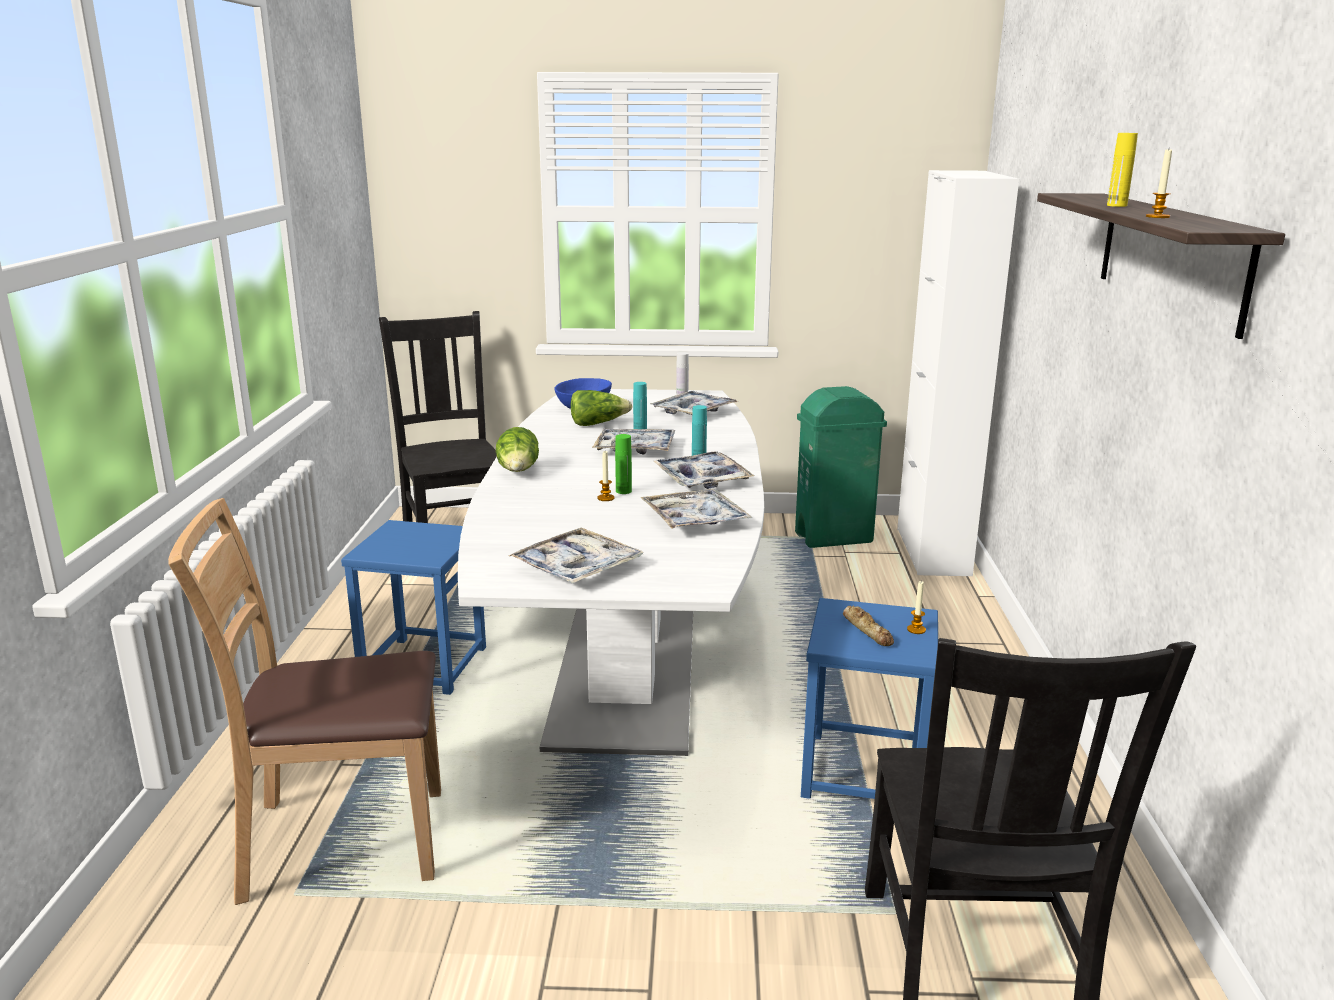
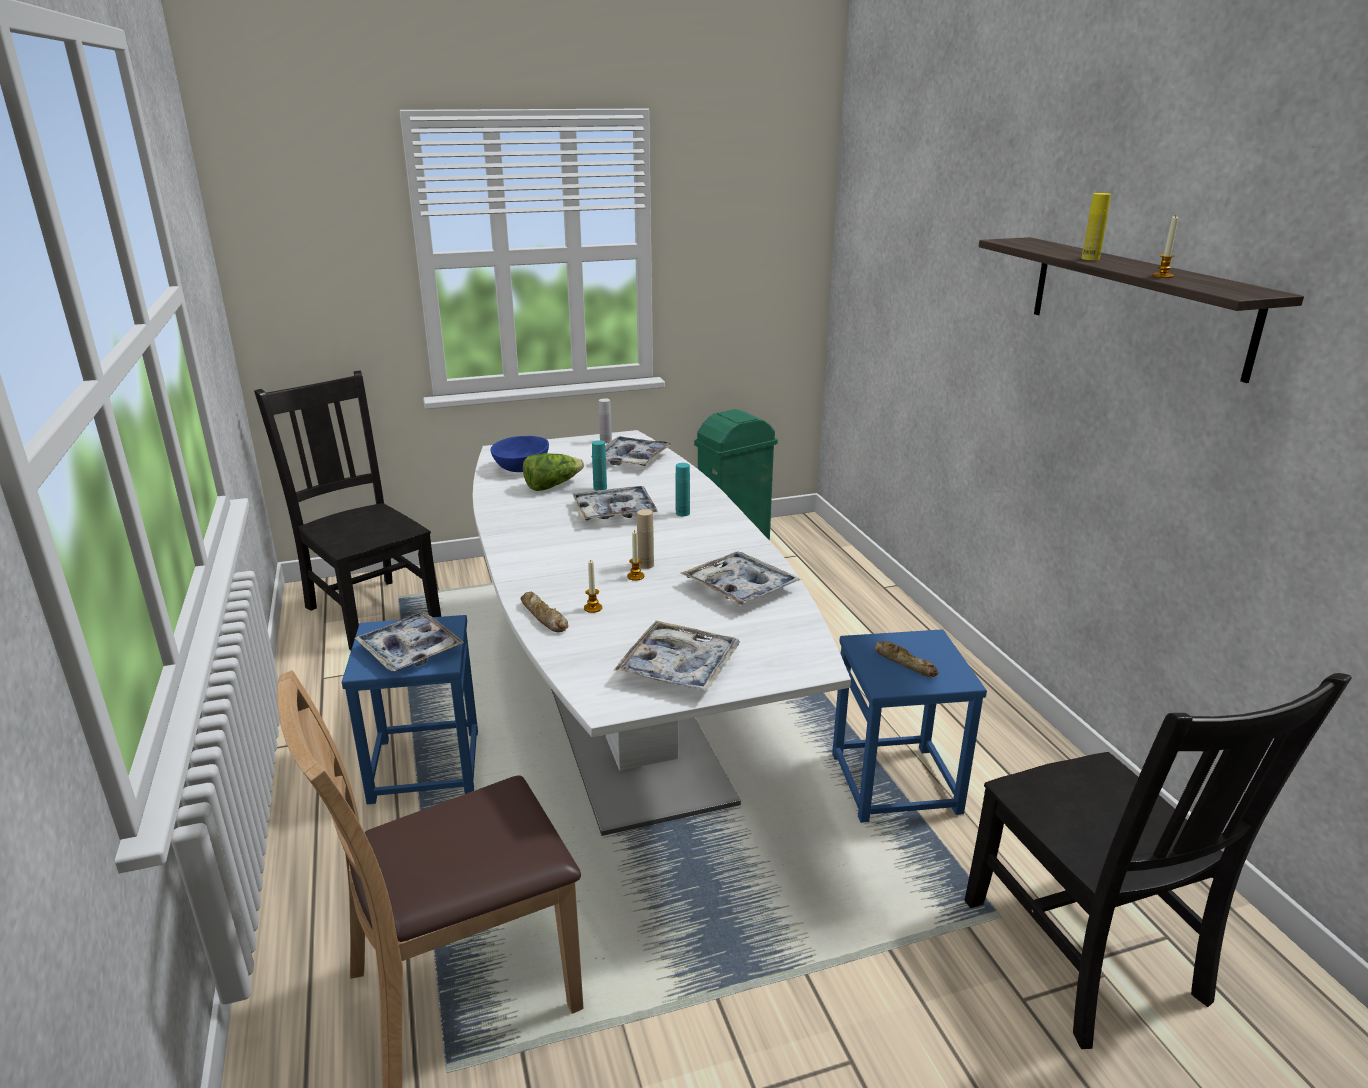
camera: 20 degrees left, 5 degrees up
(494, 515) = (543, 617): none -> bread
(519, 472) = (522, 558): lettuce -> none
(623, 491) = (645, 565): green bottle -> beige bottle
(702, 479) = (707, 539): tray -> tray (410, 650)
(916, 630) = (942, 654): candle -> candle (593, 608)
(932, 551) = (823, 549): white cabinet -> none

